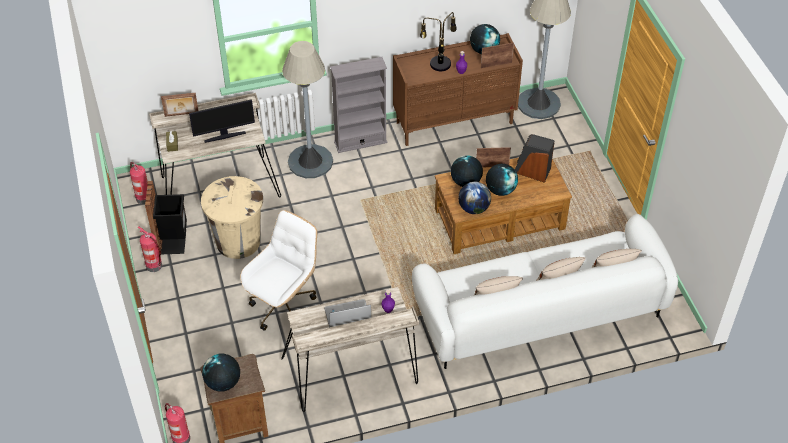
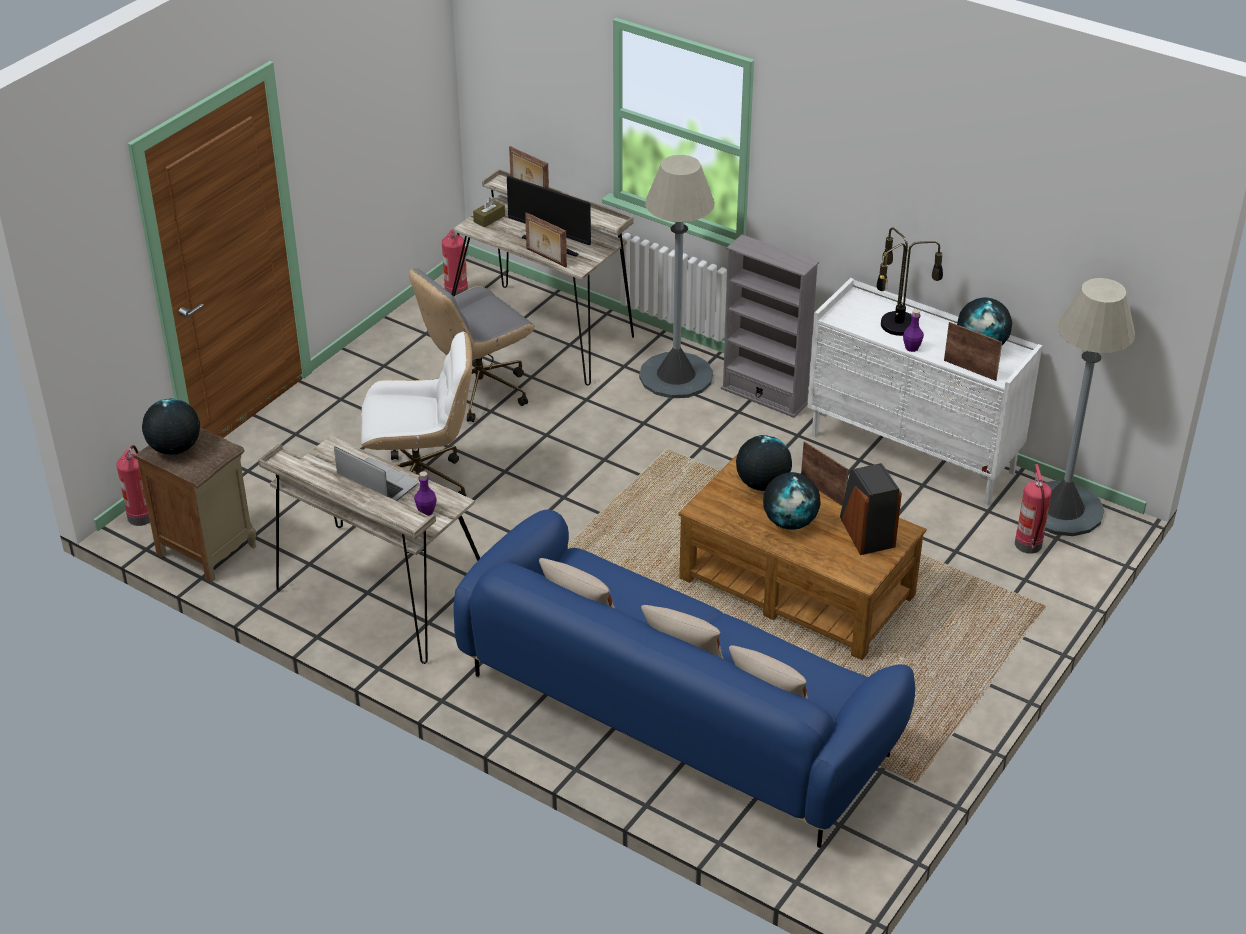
camera: 50 degrees right, 10 degrees down
(155, 266) = (367, 356): fire extinguisher -> fire extinguisher (1029, 545)
(173, 241) = (419, 348): black trash can -> none
(233, 144) = (545, 258): none -> picture frame
(238, 241) = (477, 393): beige trash can -> grey office chair
(455, 122) = (913, 454): brown cabinet -> white cabinet
(473, 208) = (724, 515): globe -> none
(539, 312) = (677, 715): white sofa -> blue sofa

